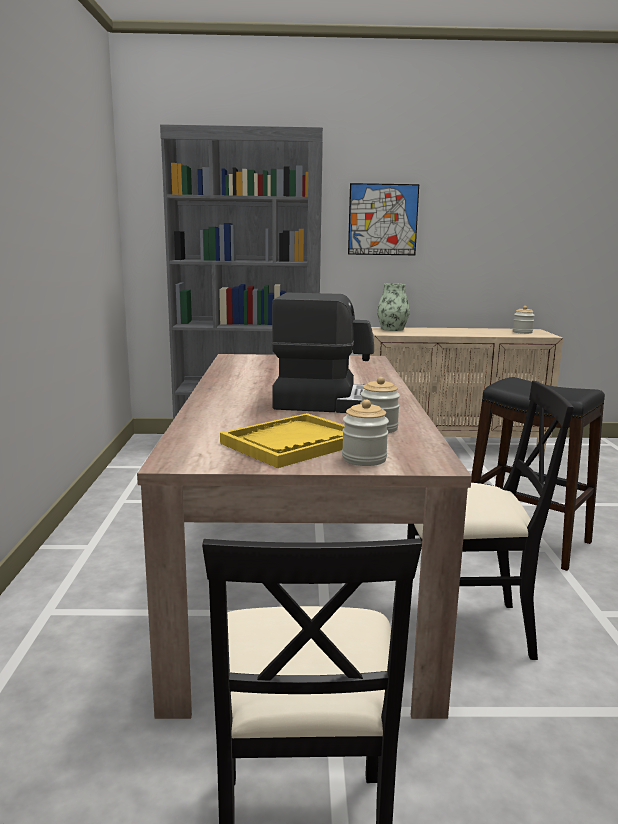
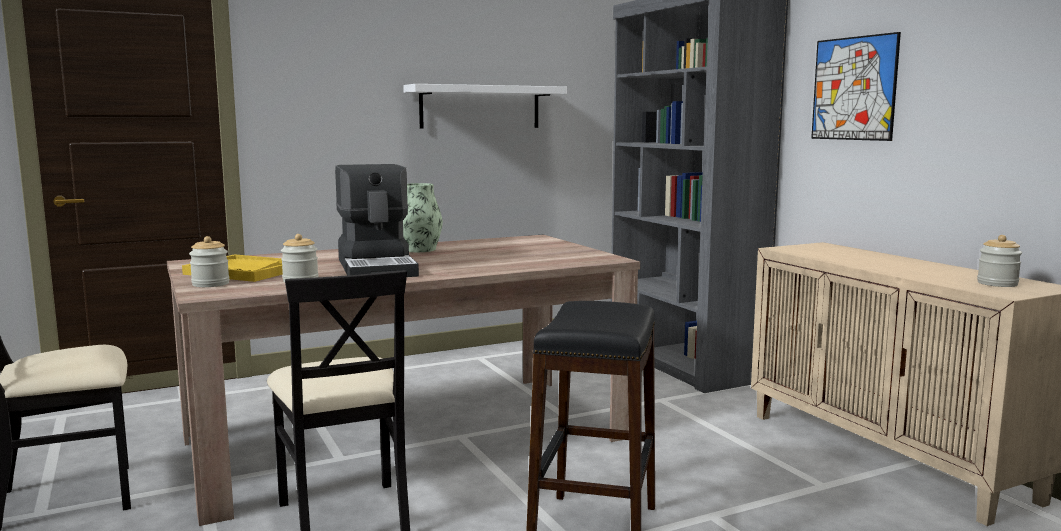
camera: 65 degrees right, 5 degrees down
(63, 223) = (480, 107): none -> white shelf
(392, 329) = (828, 248): vase -> vase (419, 249)

